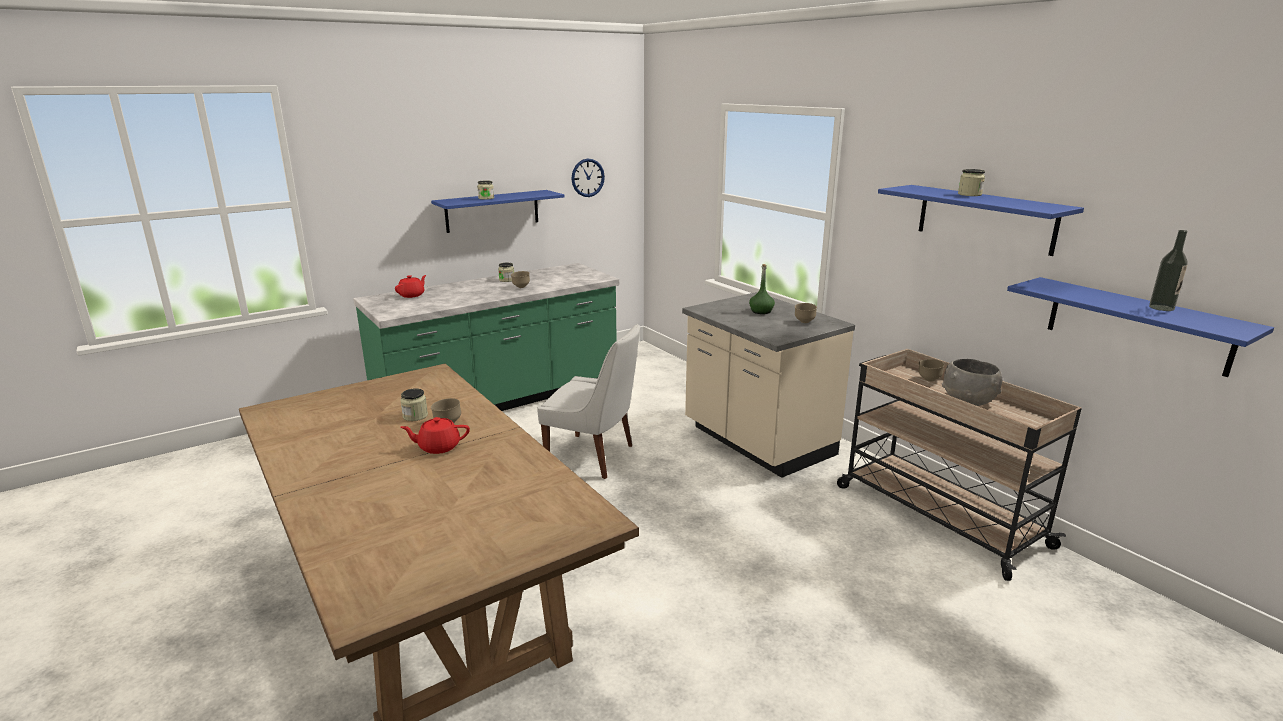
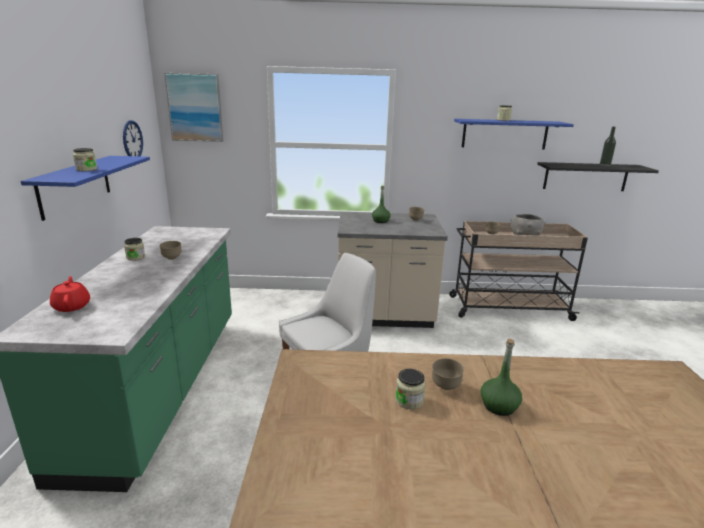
camera: 55 degrees left, 0 degrees up
(438, 447) = (499, 406): red teapot -> green bottle
(667, 148) = (195, 107): none -> picture
(1137, 325) = (585, 176): blue shelf -> black shelf

